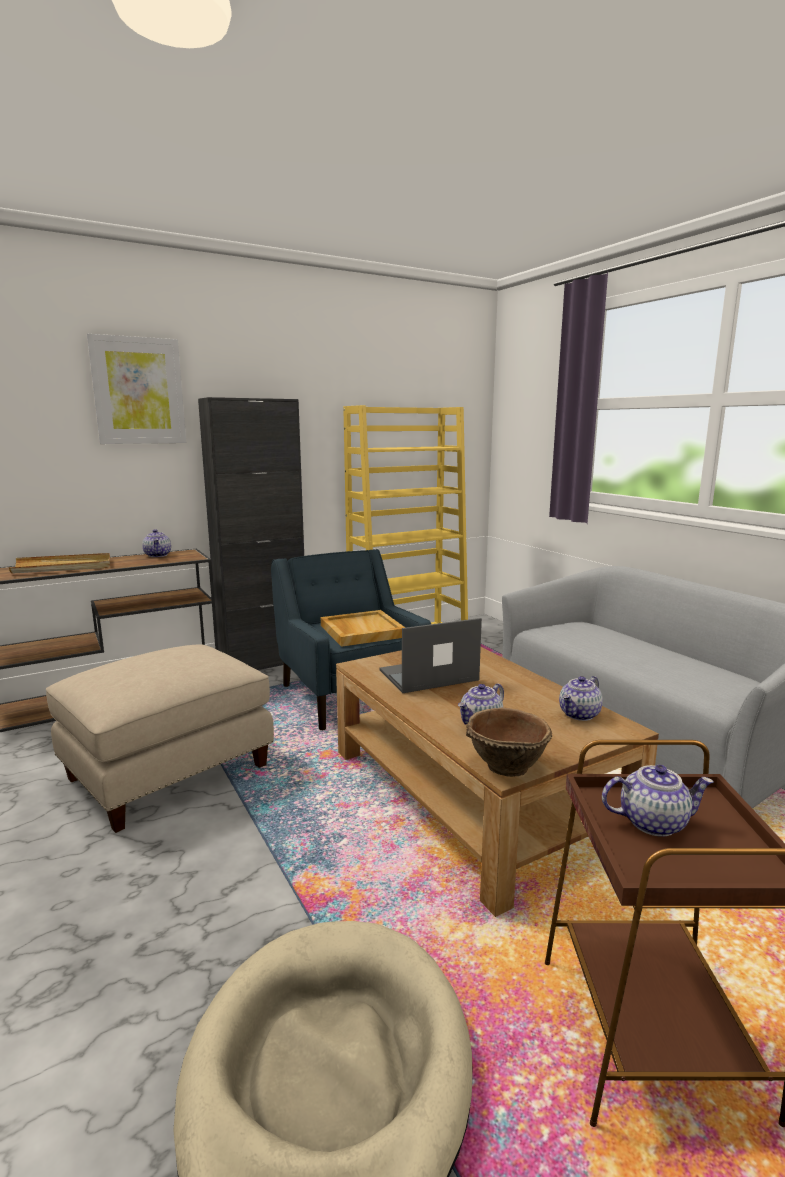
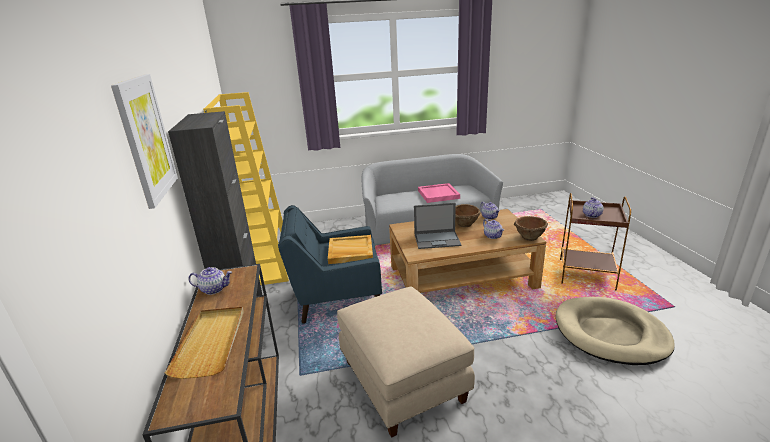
camera: 70 degrees left, 10 degrees up
(427, 675) = (437, 240): laptop -> laptop turned 90 degrees counterclockwise
(514, 692) = (465, 224): none -> brown bowl
(655, 662) = (438, 194): none -> pink tray

